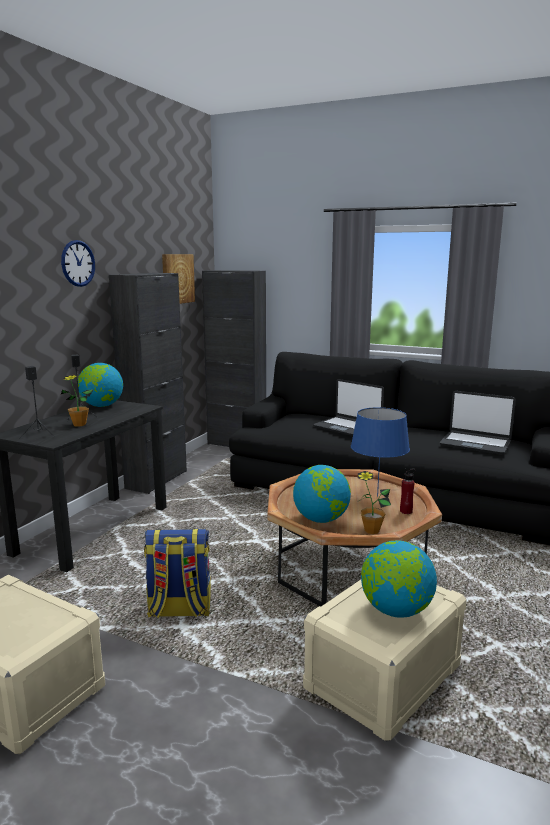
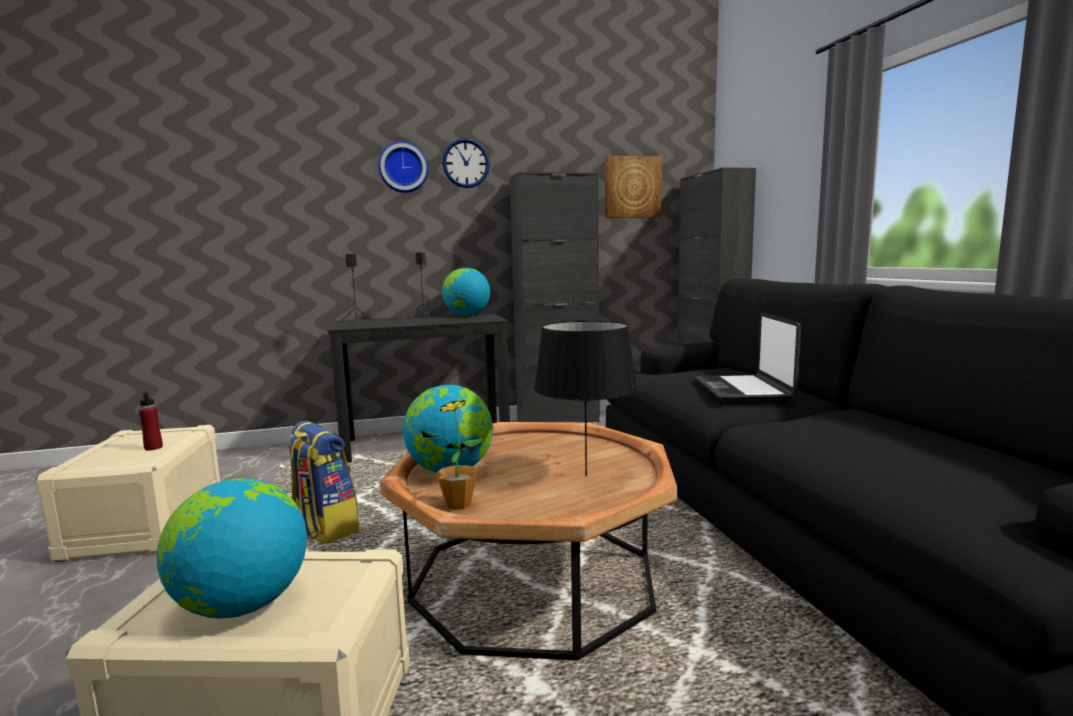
camera: 50 degrees right, 5 degrees down
(32, 270) = (403, 168): none -> wall clock
(79, 424) = (402, 322): potted plant -> none
(377, 496) = (586, 475): blue table lamp -> black table lamp
(406, 511) = (567, 505): red bottle -> red bottle (153, 448)
(475, 443) = (931, 456): laptop -> none

